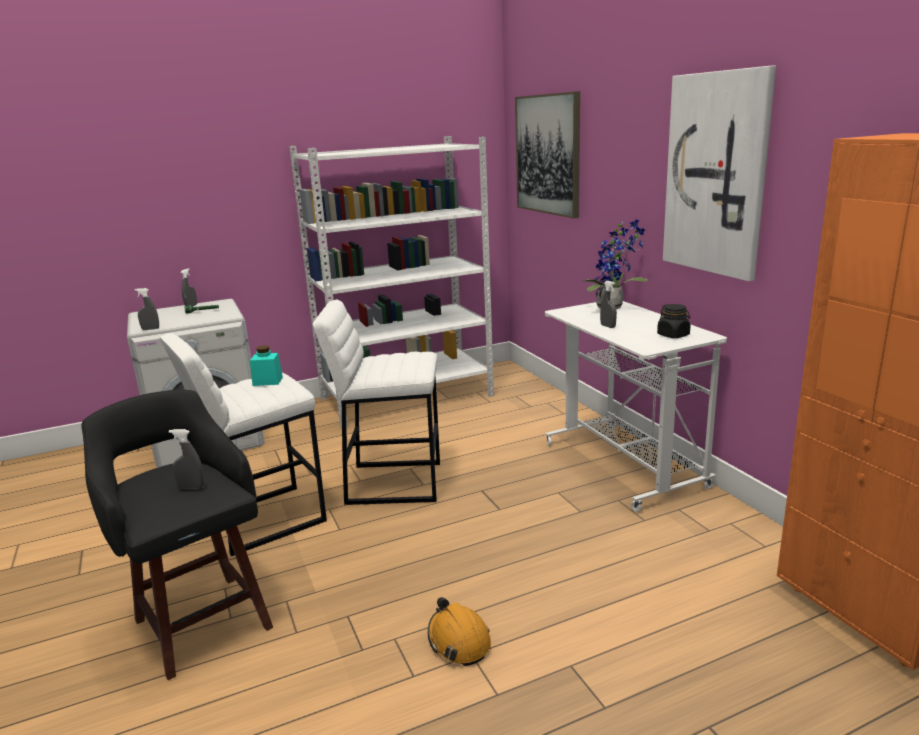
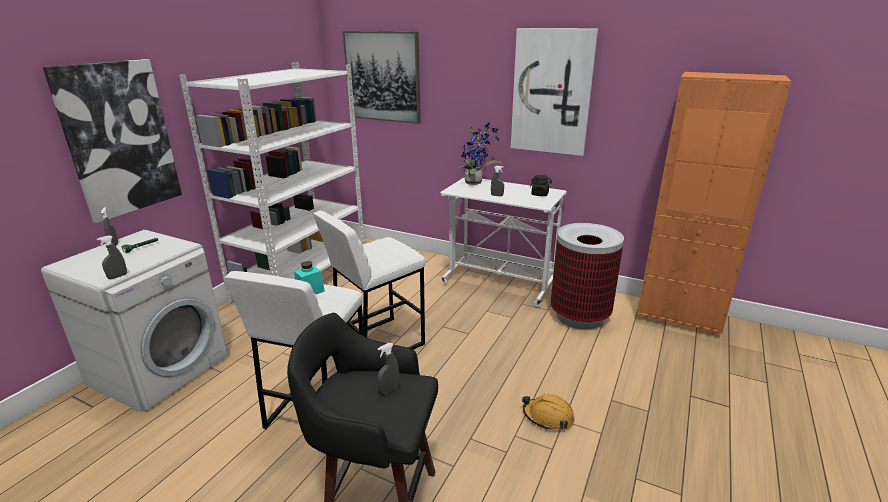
camera: 40 degrees left, 5 degrees up
(219, 206) = (119, 139): none -> picture
(683, 545) = (580, 316): none -> trash can

